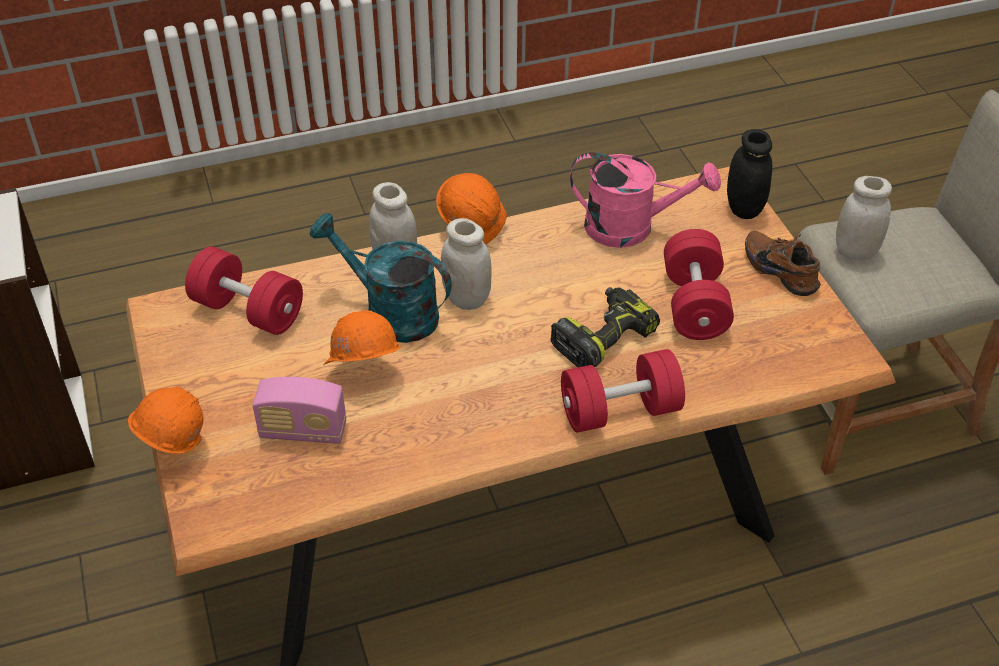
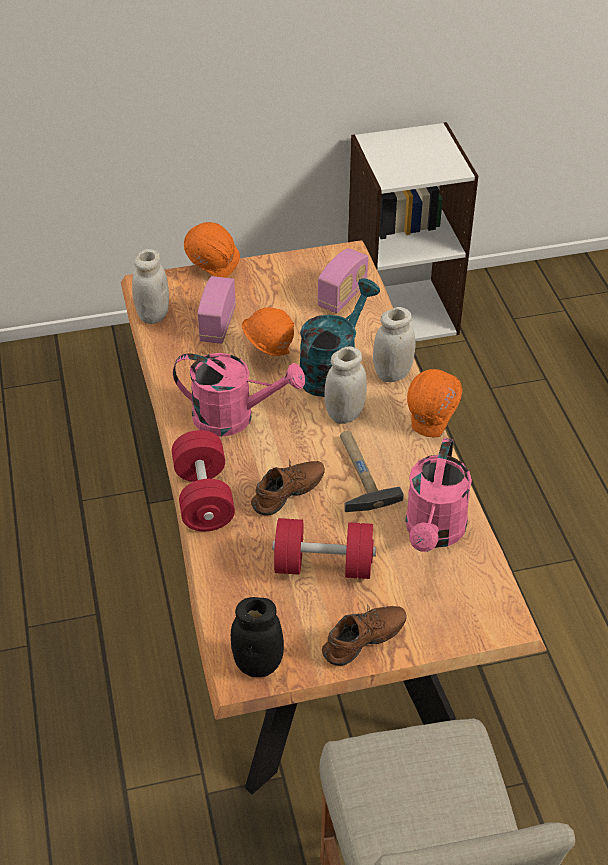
camera: 95 degrees right, 0 degrees up
(248, 310) = (342, 296): red dumbbell -> radio
(482, 396) = (234, 417): none -> pink watering can
(558, 284) = (358, 473): none -> hammer
(603, 337) = (289, 496): power drill -> brown shoe
(744, 208) = (463, 629): black jar -> black jar (258, 664)
(855, 251) = (427, 750): white jar -> white jar (153, 315)

